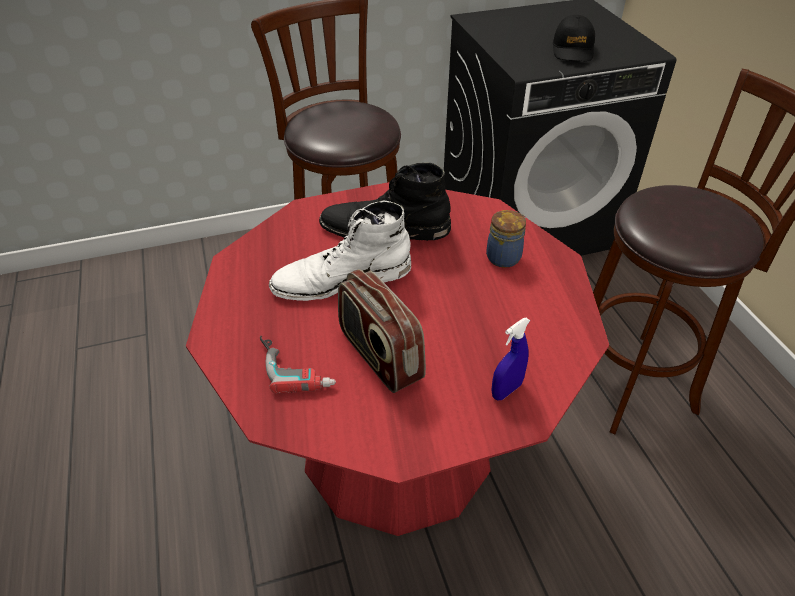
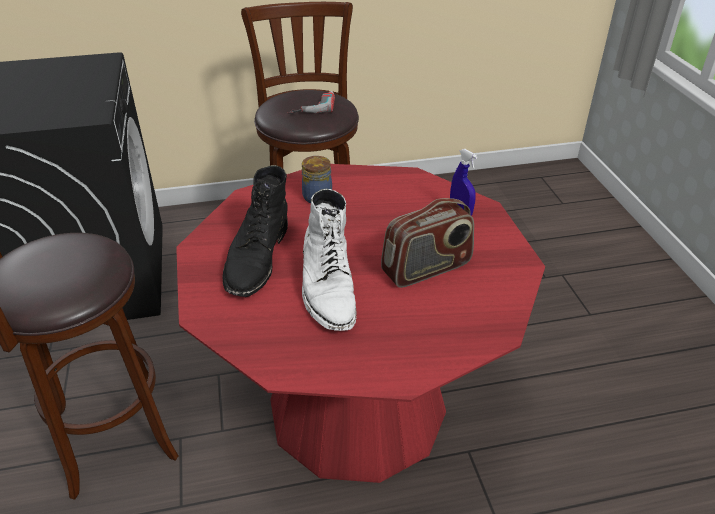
camera: 85 degrees left, 5 degrees down
(297, 365) = (438, 316): power drill -> power drill (312, 106)
(573, 50) = (69, 89): black cap -> none

